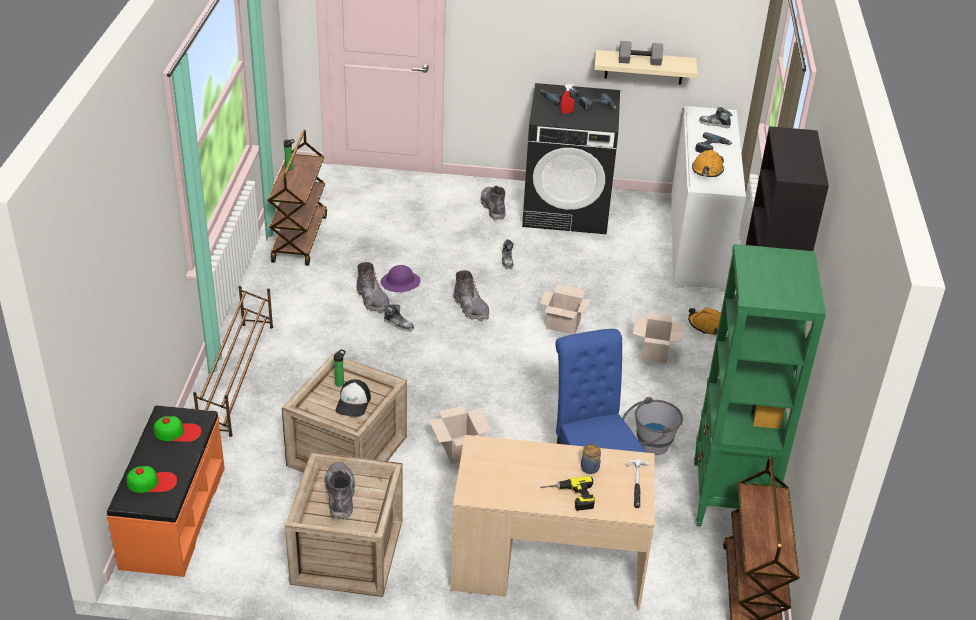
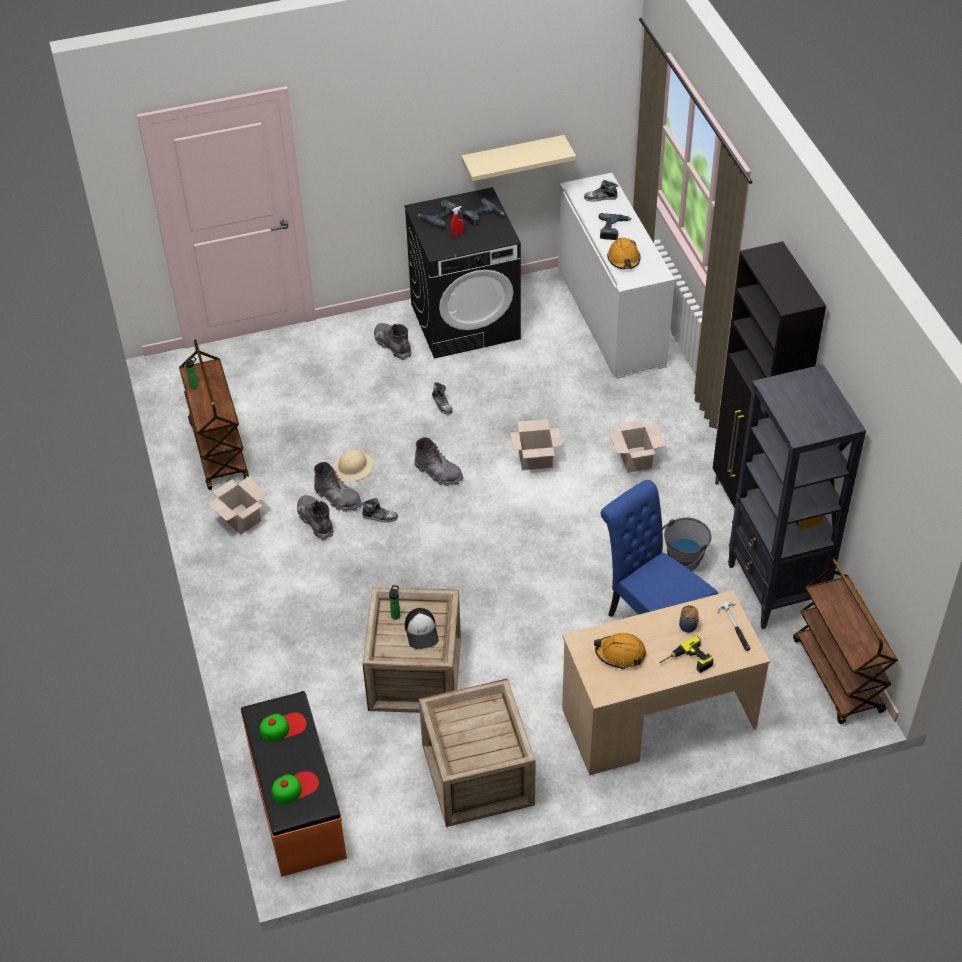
camera: 20 degrees left, 10 degrees up
(238, 376) = (260, 633): brown shoe rack -> none
(340, 496) = (470, 732): grey boot -> grey boot (315, 521)
(400, 282) = (353, 468): purple hard hat -> beige hard hat
(458, 449) = (515, 632): cardboard box -> cardboard box (240, 519)
(639, 62) = (513, 158): grey dumbbell -> none
(707, 326) = (668, 413): orange hard hat -> orange hard hat (620, 654)
(729, 498) = (775, 589): green bookcase -> black bookcase

